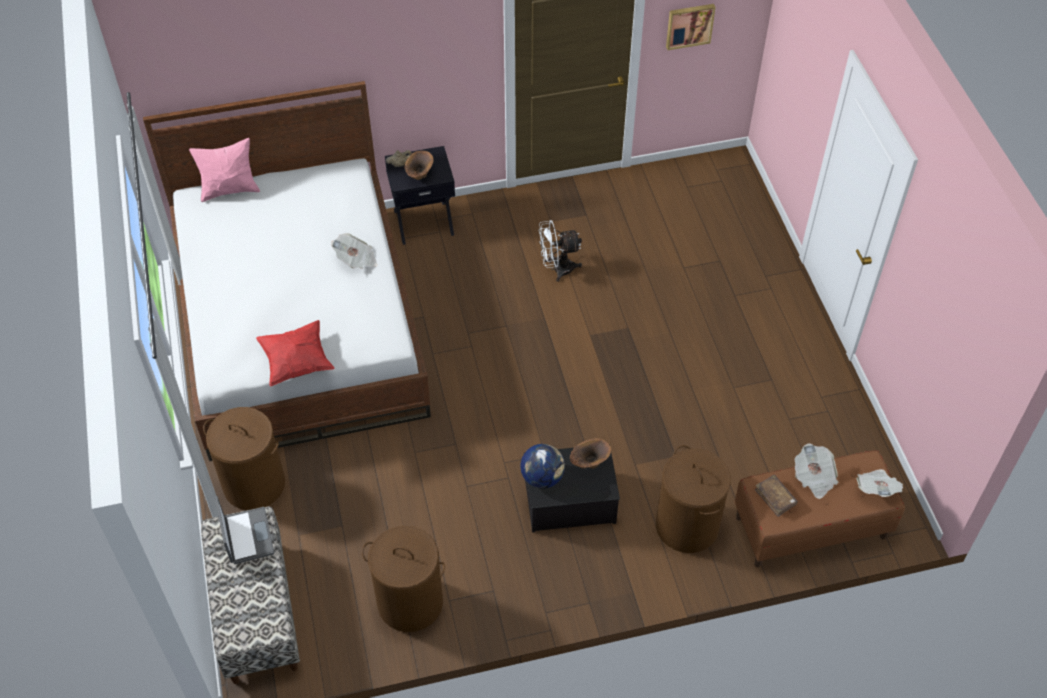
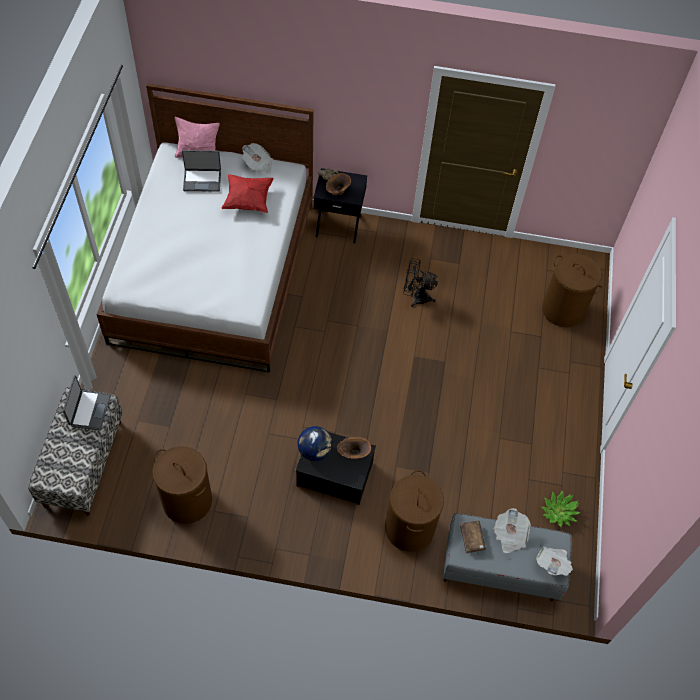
camera: 20 degrees right, 5 degrees up
(250, 216) = (202, 180): none -> laptop
(254, 484) = (127, 372): brown laundry basket -> brown laundry basket (563, 309)
(297, 362) = (178, 299): red pillow -> red pillow (248, 200)
(356, 260) = (258, 239): newspaper -> newspaper (258, 164)
(557, 269) = (416, 297): white fan -> black fan
(689, 25) = (579, 148): picture -> none
(810, 528) = (500, 568): brown bench -> grey bench
(839, 441) = (558, 512): none -> potted plant

